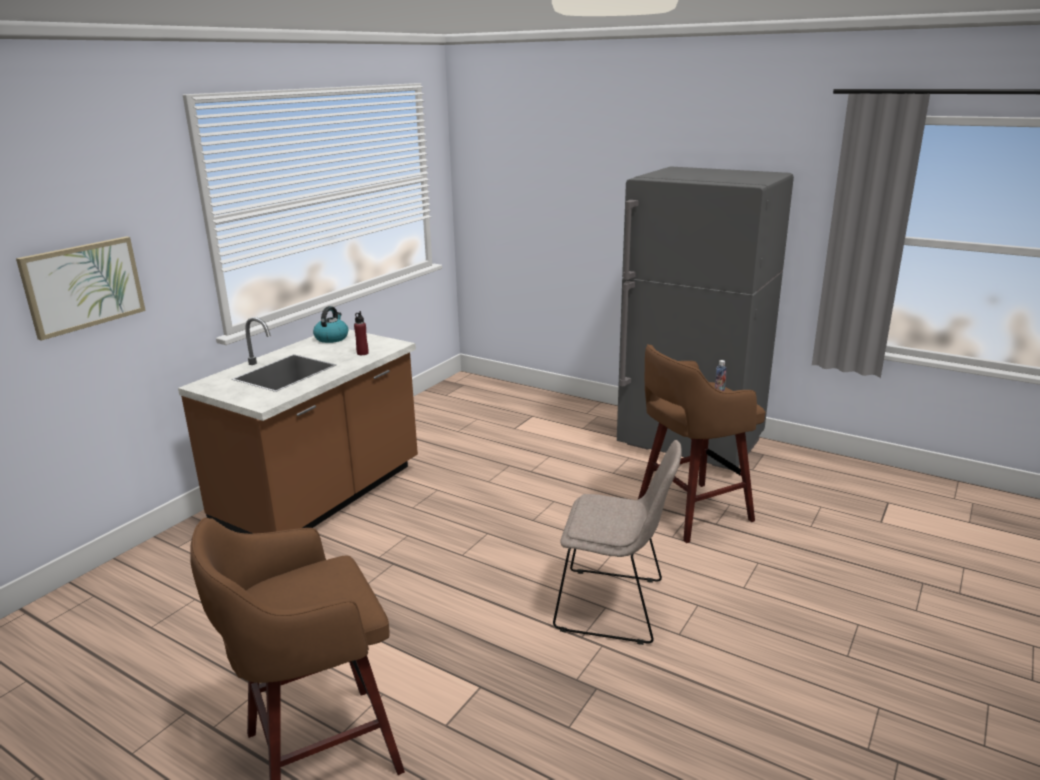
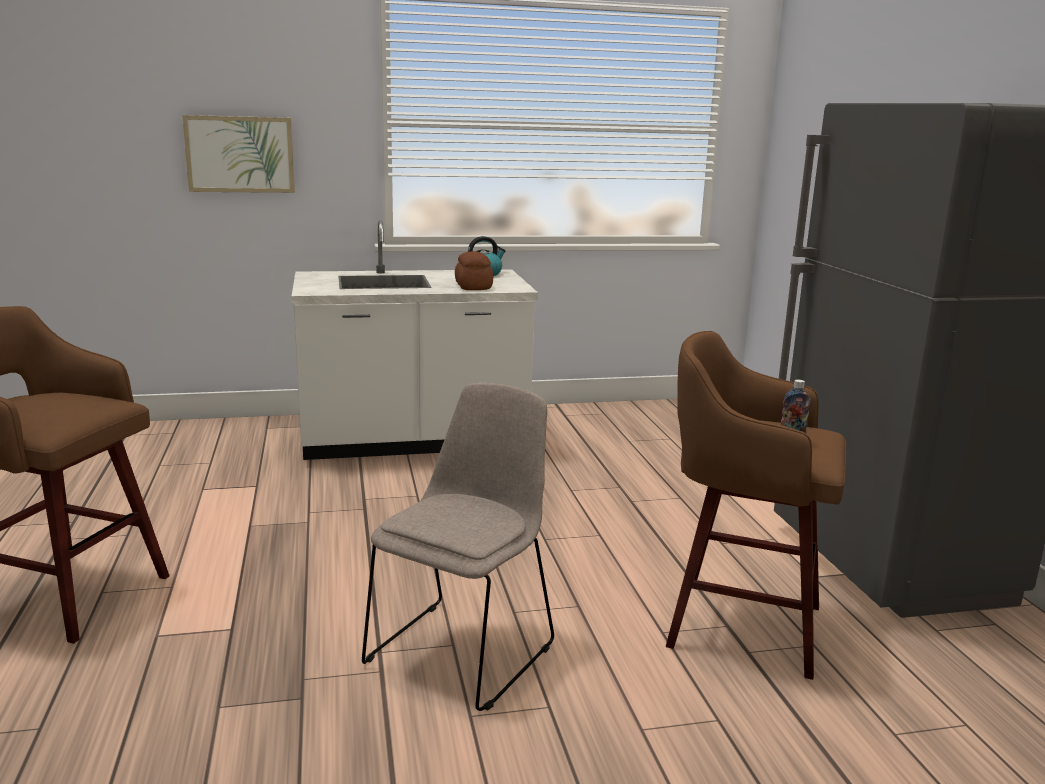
camera: 45 degrees right, 5 degrees down
(322, 498) = (413, 440): brown counter -> white counter
(362, 353) = (473, 286): red bottle -> bread
(615, 606) = (463, 650): beige chair -> beige chair turned 120 degrees counterclockwise

